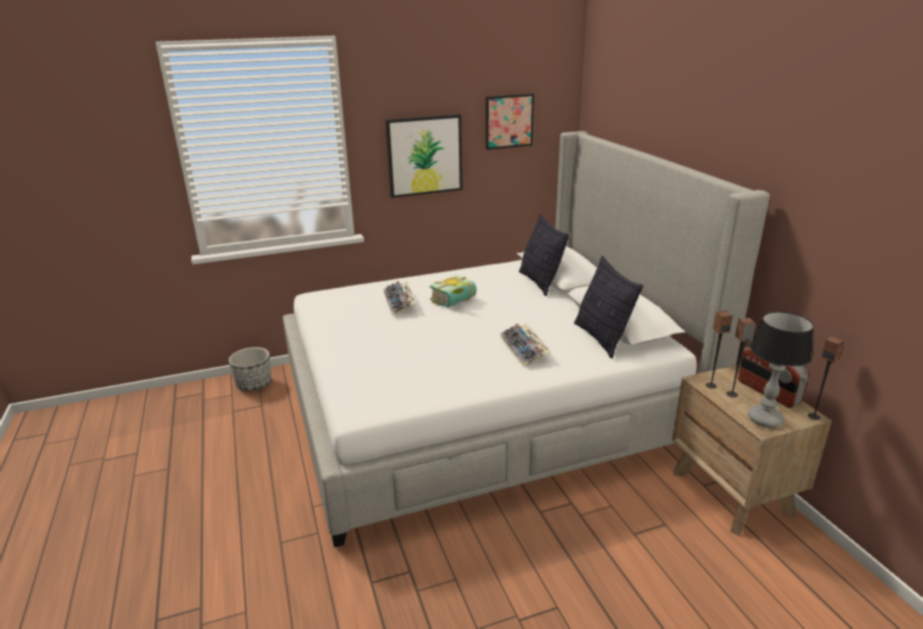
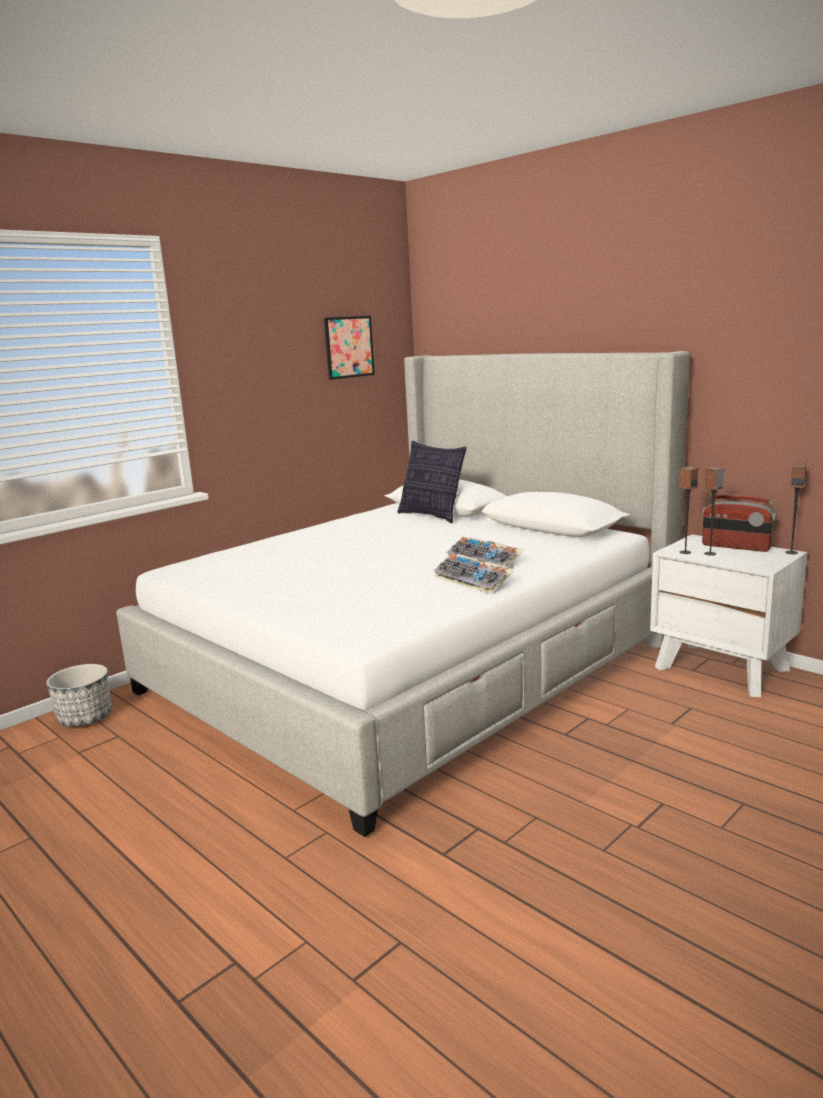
camera: 25 degrees left, 10 degrees down
(400, 302) = (294, 553): keyboard -> keyboard (474, 580)
(424, 155) = (266, 387): picture -> none
(456, 302) = (360, 542): book -> none
(602, 339) = (550, 540): pillow -> none
(732, 493) = (722, 668): brown nightstand -> white nightstand
(764, 419) = (757, 562): table lamp -> none

